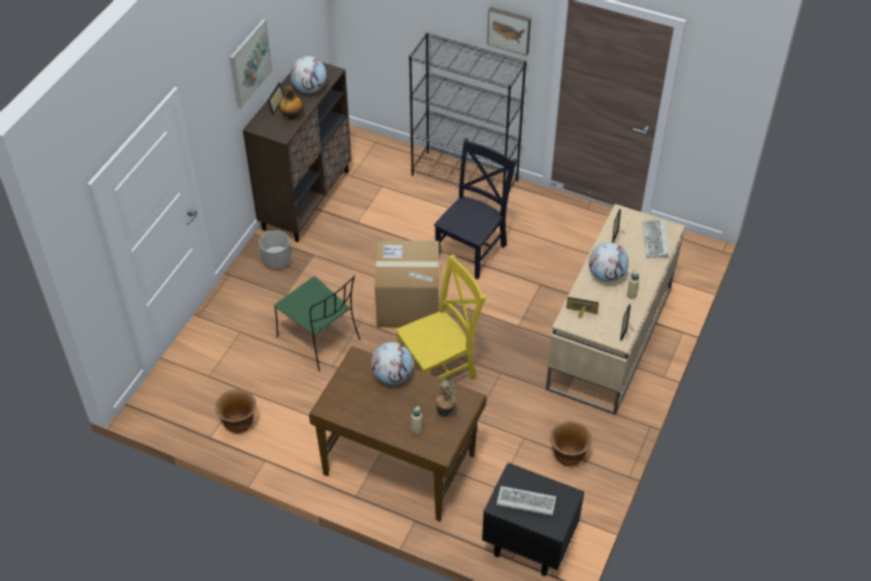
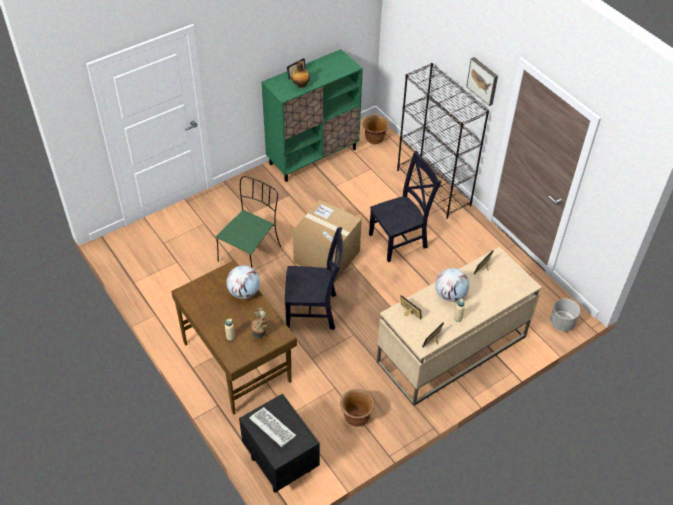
camera: 30 degrees right, 0 degrees up
(239, 423) = (158, 282): brown planter -> brown planter (375, 139)
(250, 63) = (279, 34): picture -> none
(277, 260) = (263, 187): grey planter -> grey planter (562, 323)
(306, 199) = (313, 156): brown cabinet -> green cabinet
(309, 89) = (327, 72): globe -> none
(320, 339) = (250, 253): green chair -> green chair turned 135 degrees counterclockwise
(440, 369) = (314, 311): yellow chair -> black chair
(656, 241) = (509, 287): keyboard -> none

